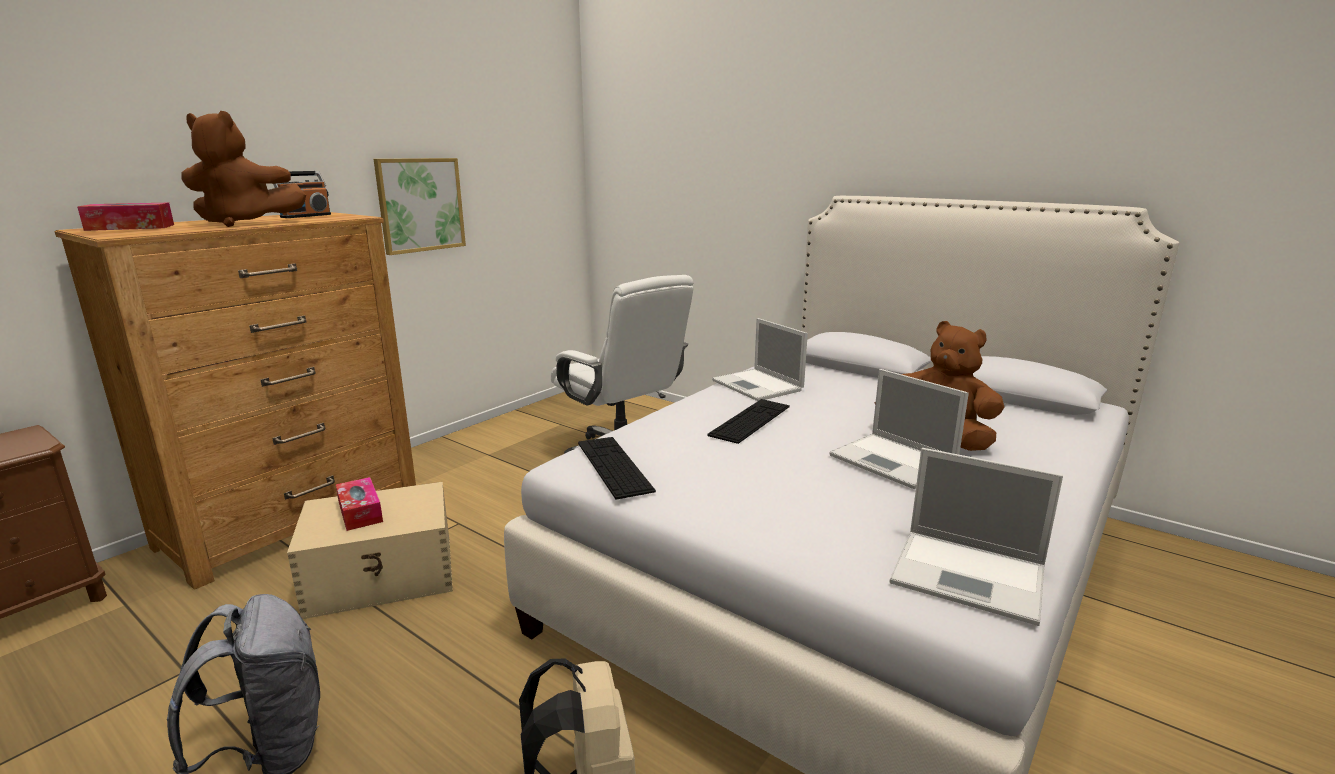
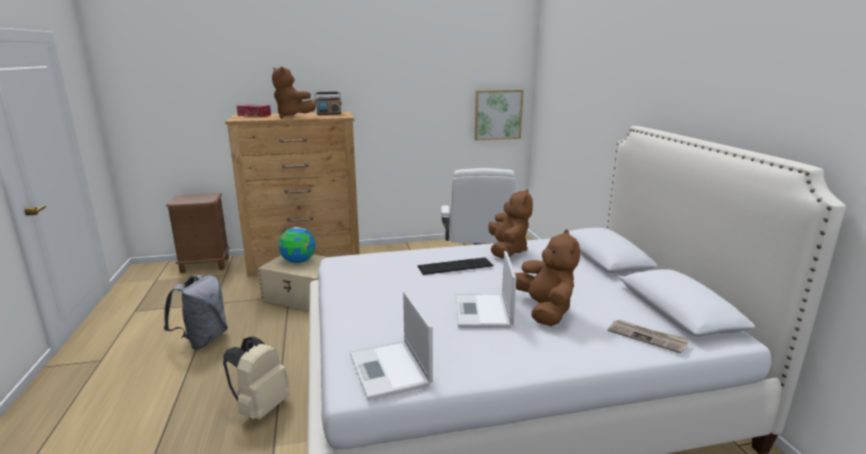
camera: 40 degrees right, 0 degrees up
(360, 512) = (298, 261): tissue box -> globe
(420, 205) = (407, 109): picture -> picture (498, 114)
(614, 466) = (350, 265): keyboard -> none
(758, 386) = (507, 250): laptop -> brown plush toy
(1058, 429) = (647, 337): none -> newspaper

